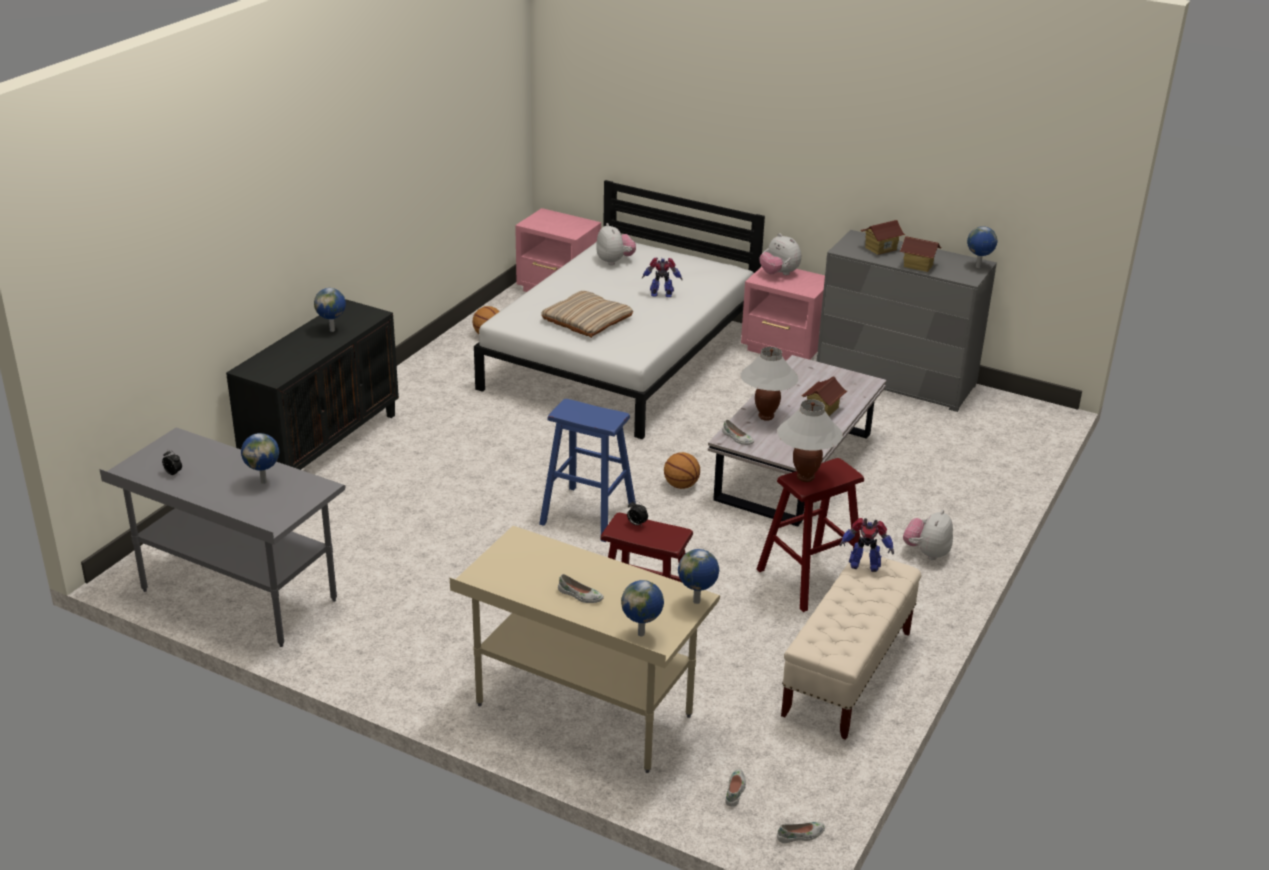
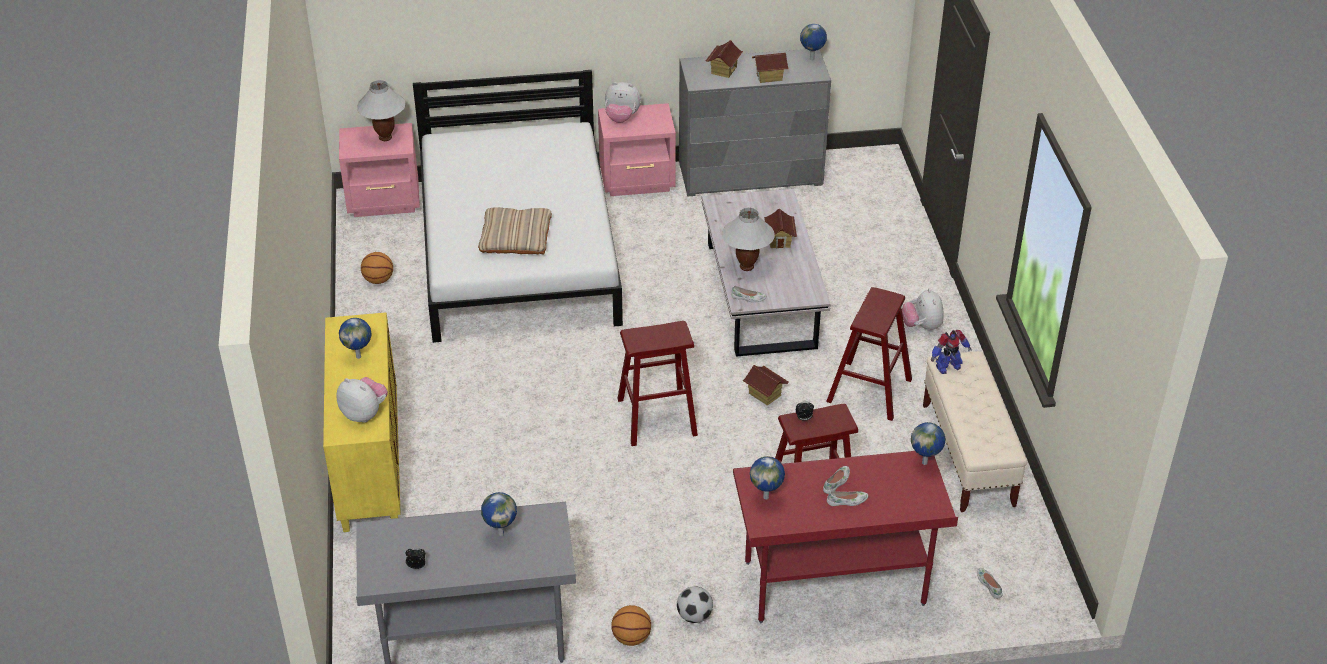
camera: 35 degrees left, 10 degrees up
(323, 445) = (369, 464): black cabinet -> yellow cabinet
(429, 670) = (694, 616): none -> football
(583, 711) = (834, 584): beige desk -> red desk
(587, 513) = (656, 417): blue stool -> red stool
(615, 261) = (467, 161): plush toy -> plush toy (364, 413)
(642, 634) = (920, 508): globe -> globe (766, 497)
(661, 295) = (547, 181): toy robot -> none
(681, 485) = (698, 354): basketball -> basketball (631, 637)
(704, 539) = (764, 394): none -> toy house
(801, 835) = (1058, 592): white shoe -> white shoe (837, 482)
(805, 477) = (869, 316): white table lamp -> white table lamp (385, 138)

